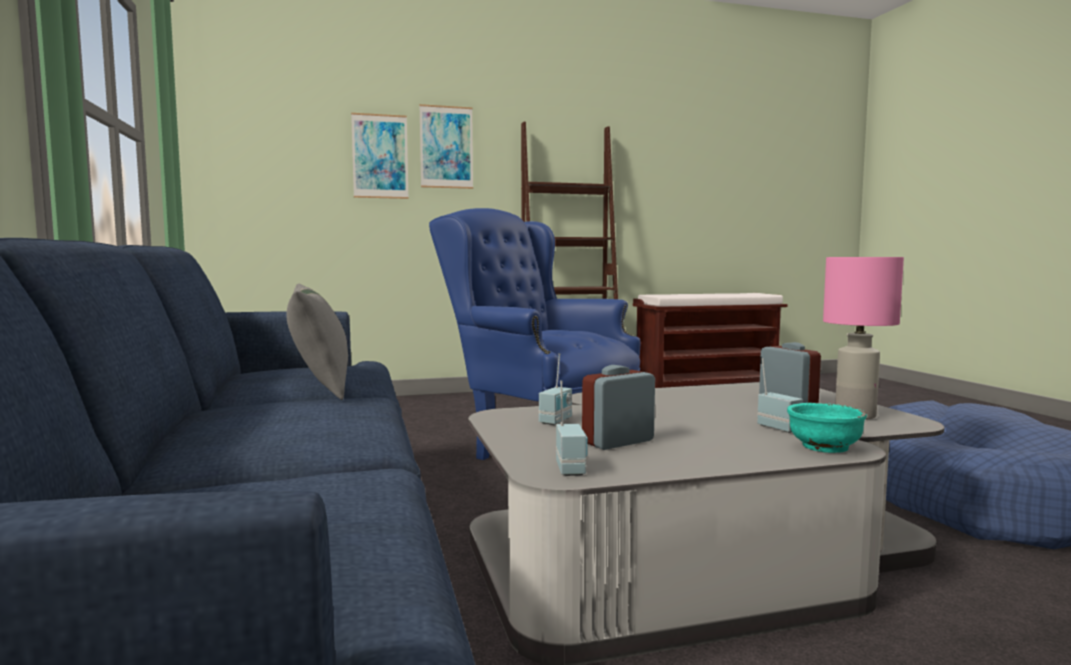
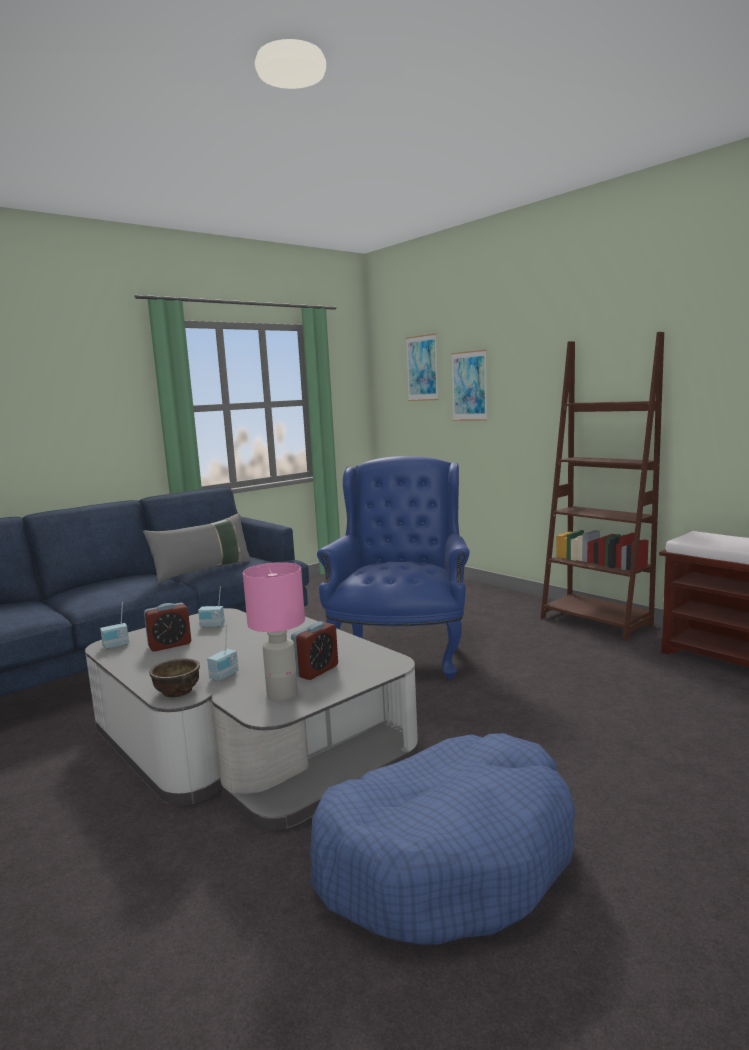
camera: 65 degrees right, 5 degrees up
(446, 147) = (514, 373): picture -> picture (422, 368)
(618, 442) = (170, 645): alarm clock -> alarm clock turned 120 degrees clockwise
(825, 447) = (177, 691): turquoise bowl -> brown bowl

